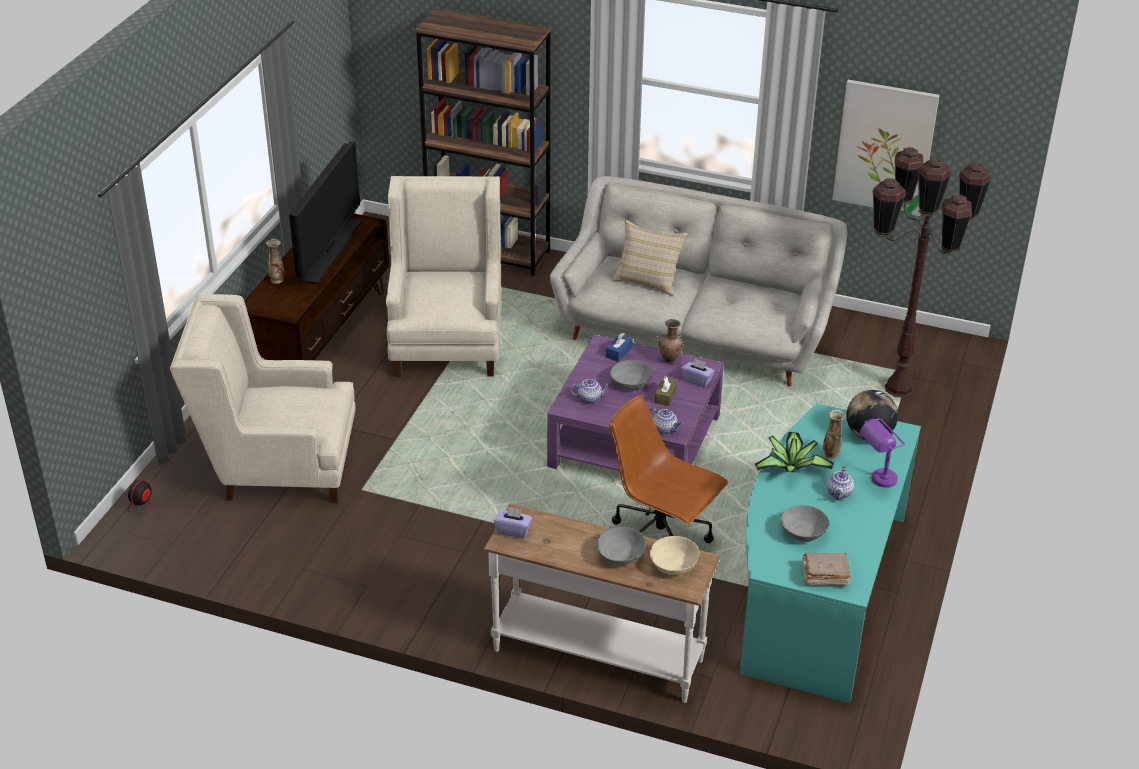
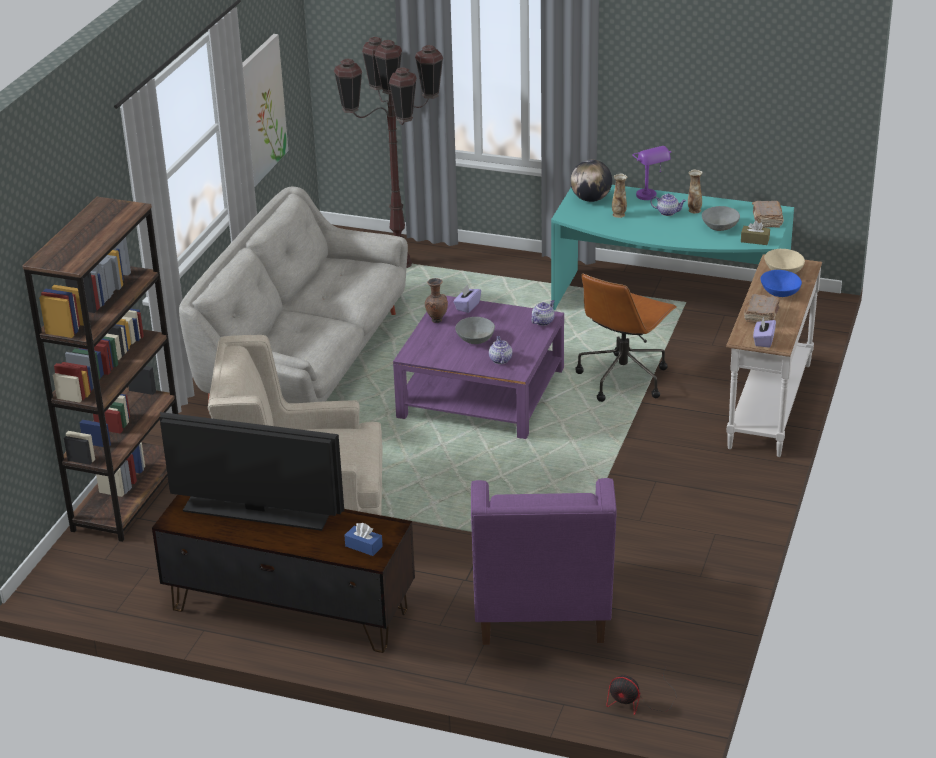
camera: 90 degrees left, 5 degrees down
(277, 279) = (317, 547): vase -> vase (694, 210)
(277, 466) = (542, 613): beige armchair -> purple armchair
(567, 535) = (762, 316): none -> brown book
(618, 352) = (424, 346): blue tissue box -> blue tissue box (363, 546)
(621, 556) = (779, 292): grey bowl -> blue bowl
(648, 280) = (297, 332): beige pillow -> none
(665, 396) = (493, 322): brown tissue box -> brown tissue box (755, 240)
(791, 467) = (639, 230): potted plant -> none

